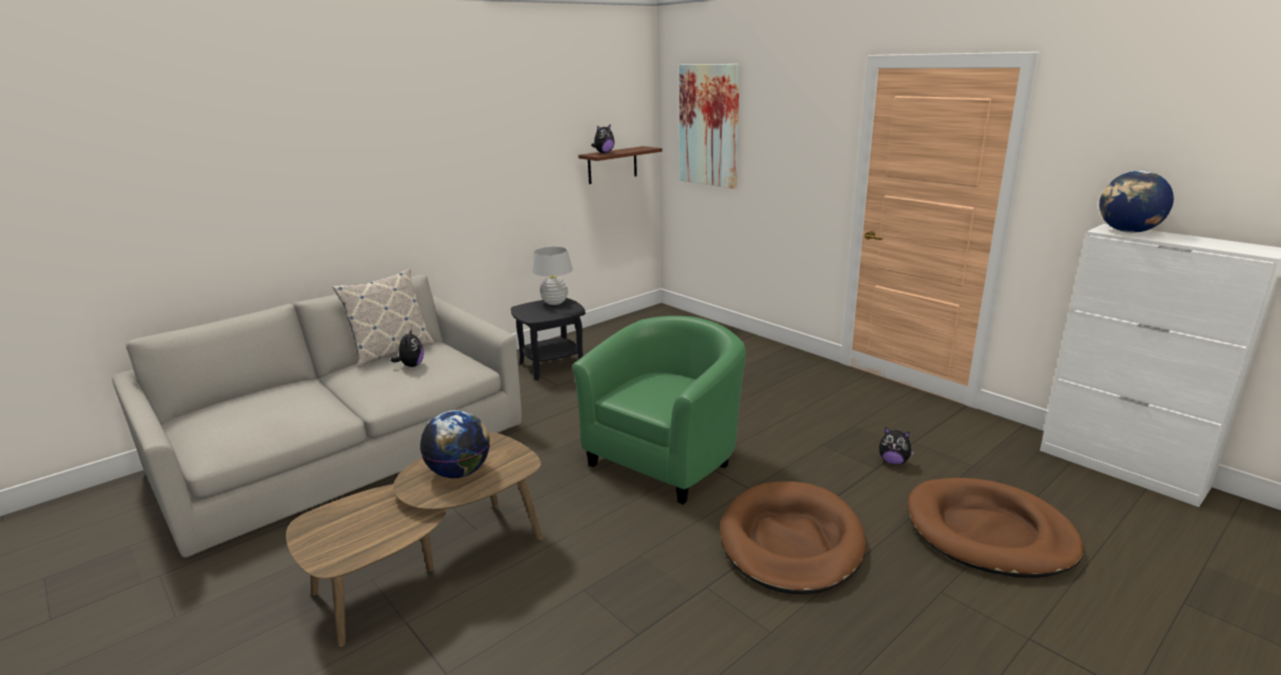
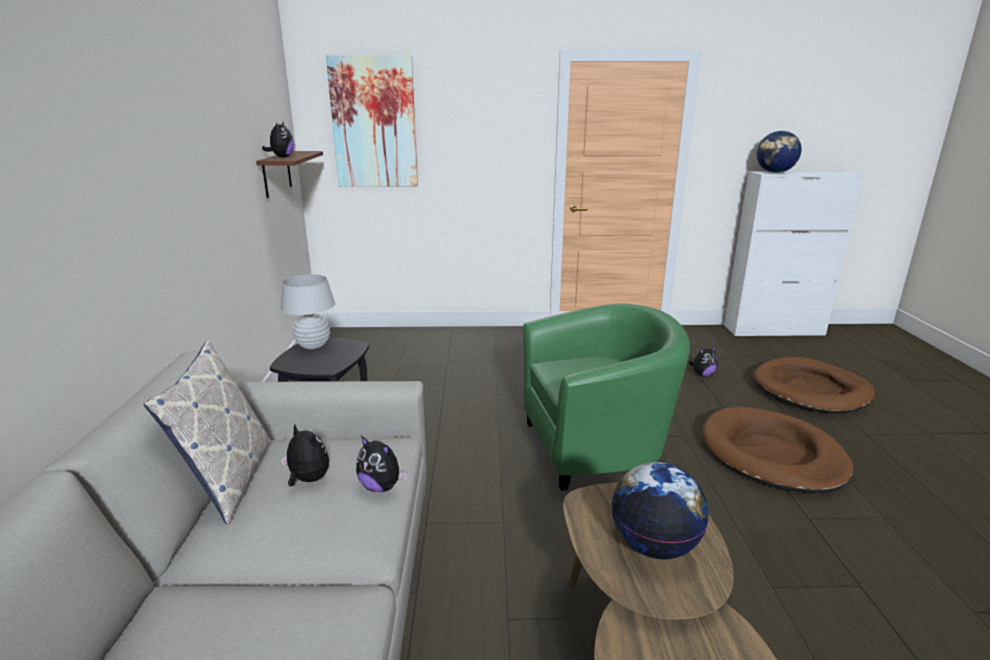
camera: 50 degrees left, 0 degrees up
(430, 384) = (381, 487): none -> plush toy
(667, 458) = (597, 447): green armchair -> green armchair turned 90 degrees clockwise

